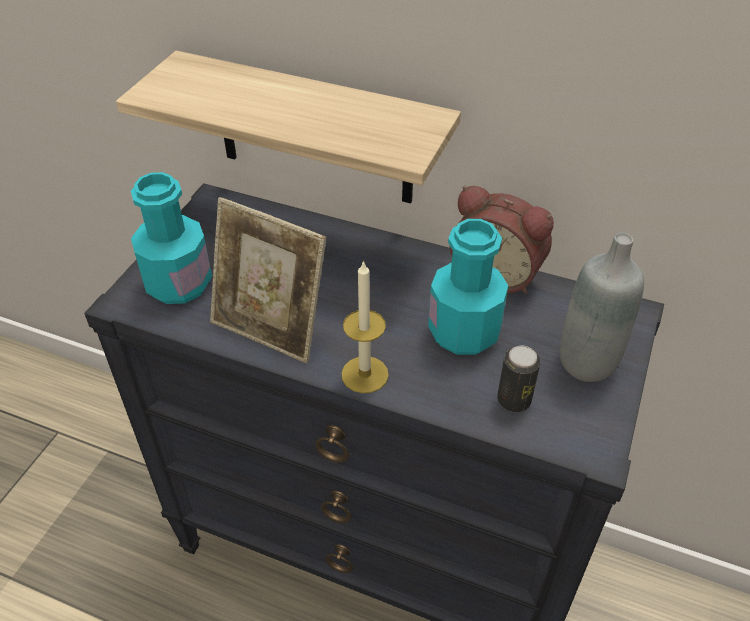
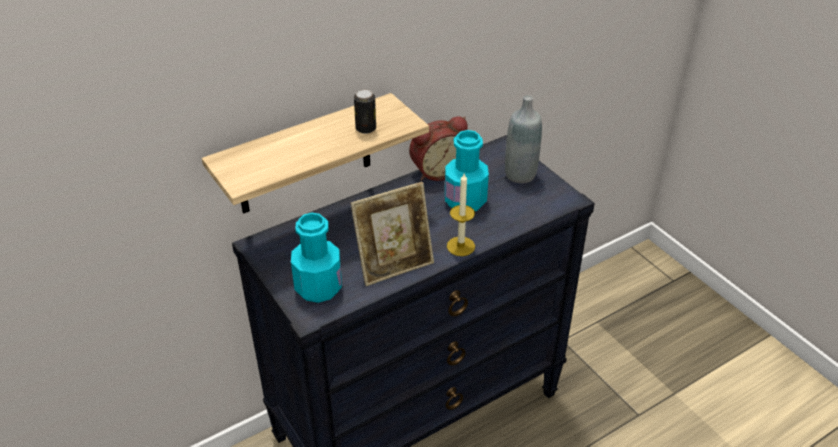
camera: 55 degrees left, 5 degrees down
(514, 400) = (521, 207): can -> can (366, 128)

